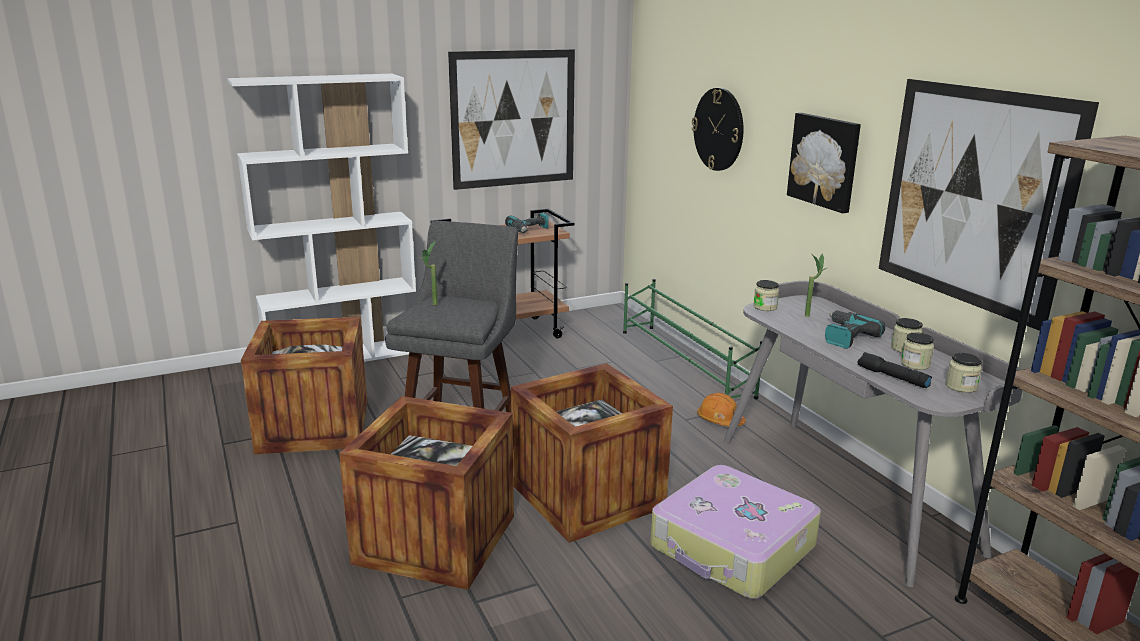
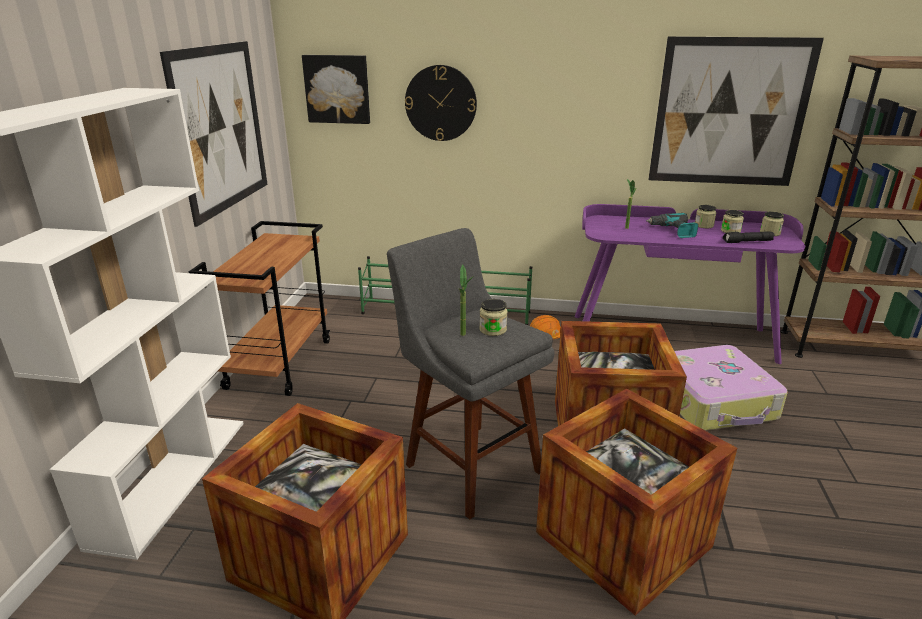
camera: 55 degrees left, 5 degrees up
(529, 230) = (282, 246): power drill -> none
(765, 307) = (599, 232): jar -> jar (493, 330)
(825, 161) = (583, 111): picture -> picture (337, 89)
(844, 492) = (670, 337): grey desk -> purple desk

